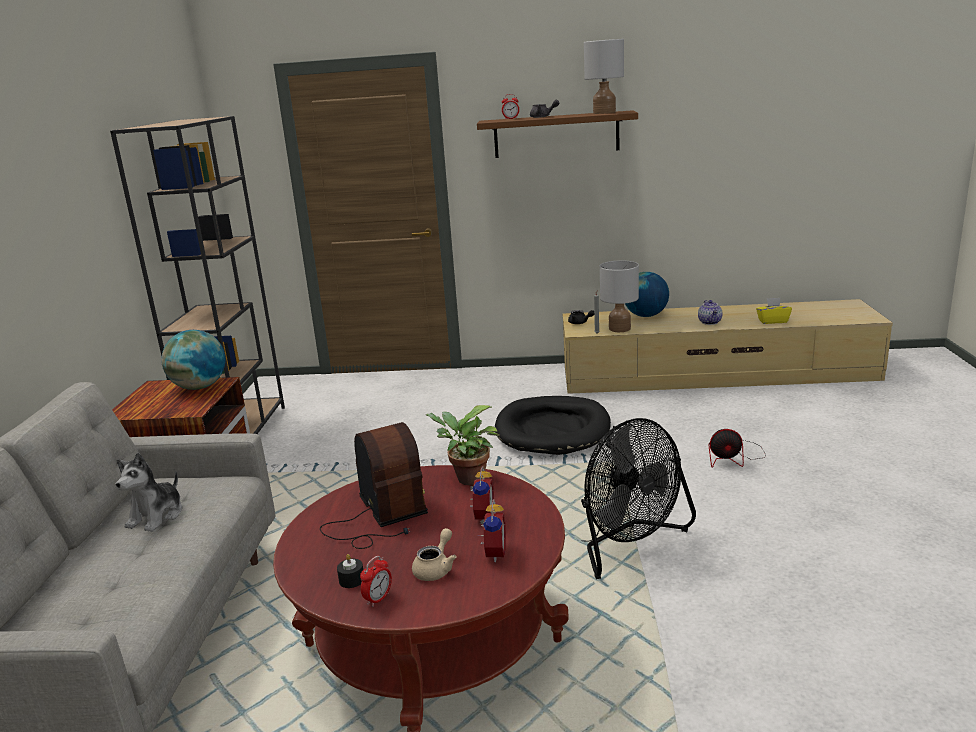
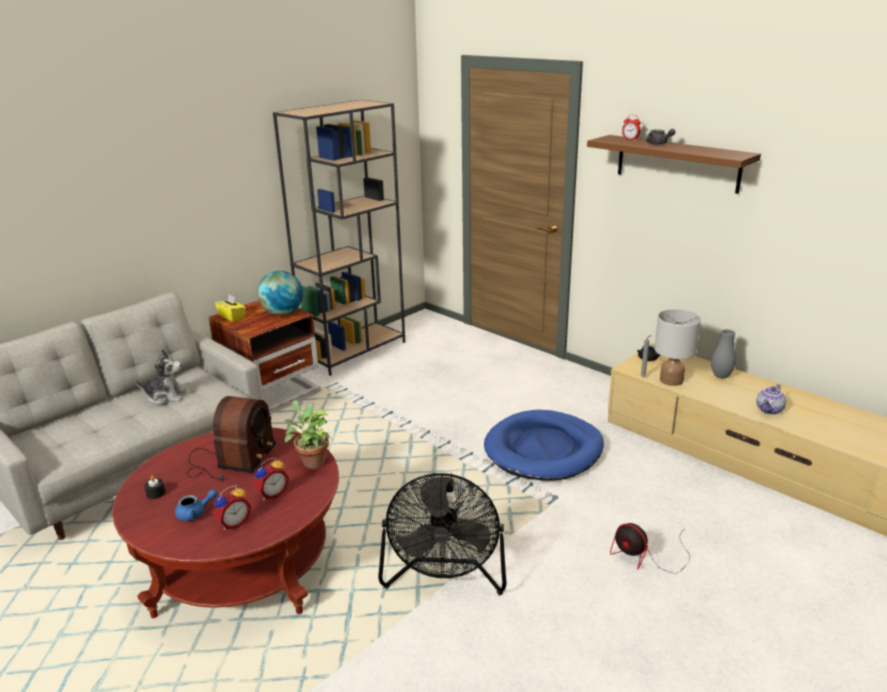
camera: 40 degrees right, 5 degrees up
(157, 516) = (165, 396): plush toy -> plush toy turned 150 degrees counterclockwise
(378, 599) = (145, 513): alarm clock -> none
(436, 568) = (195, 513): beige teapot -> blue teapot
(552, 430) = (544, 450): black dog bed -> blue dog bed
(604, 113) = (719, 152): grey table lamp -> none
(645, 316) = (721, 376): globe -> grey vase
(772, 321) = (840, 438): yellow tissue box -> yellow tissue box (232, 317)

